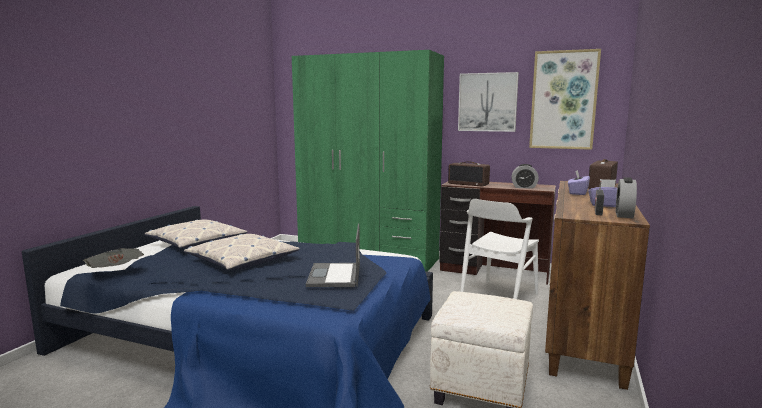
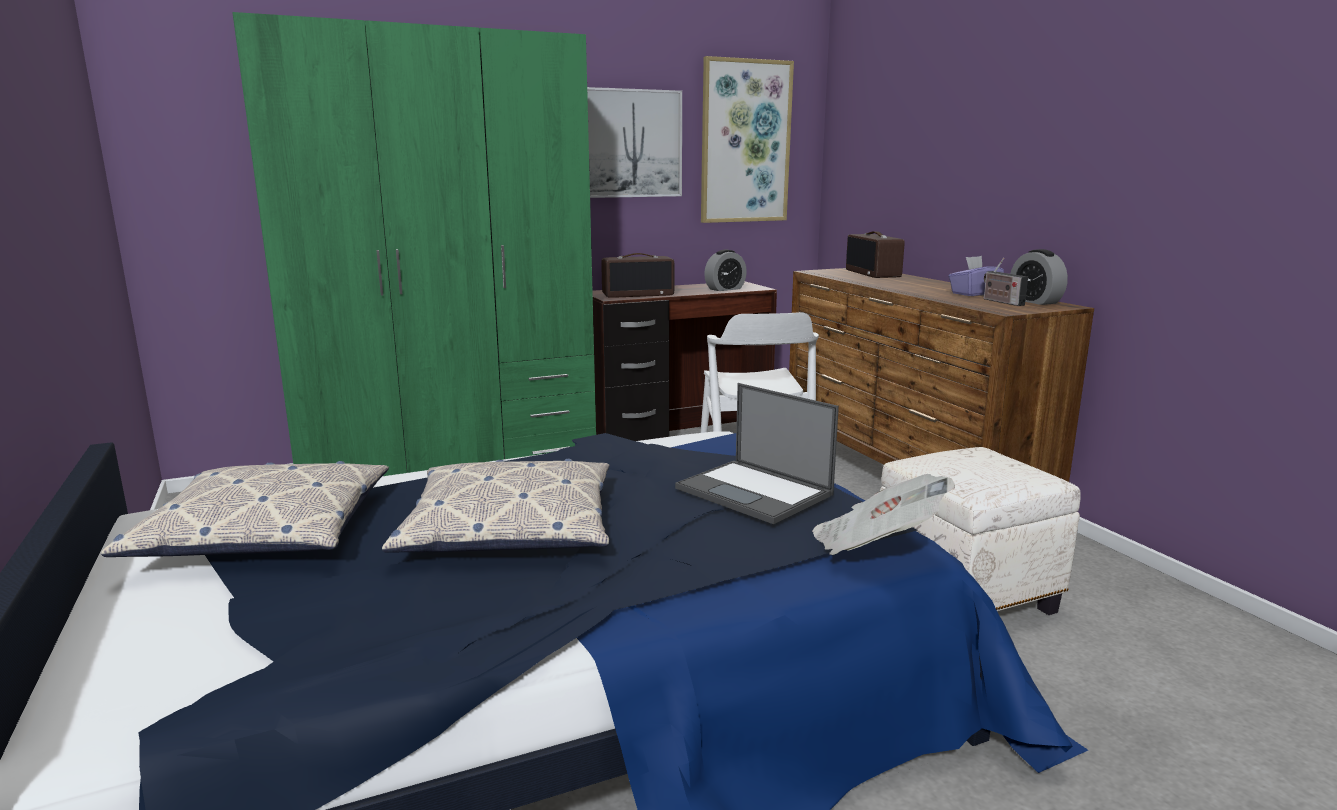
camera: 45 degrees left, 5 degrees up
(116, 272) = (283, 671): newspaper -> newspaper (876, 545)
(577, 193) = (885, 284): purple tissue box -> none

